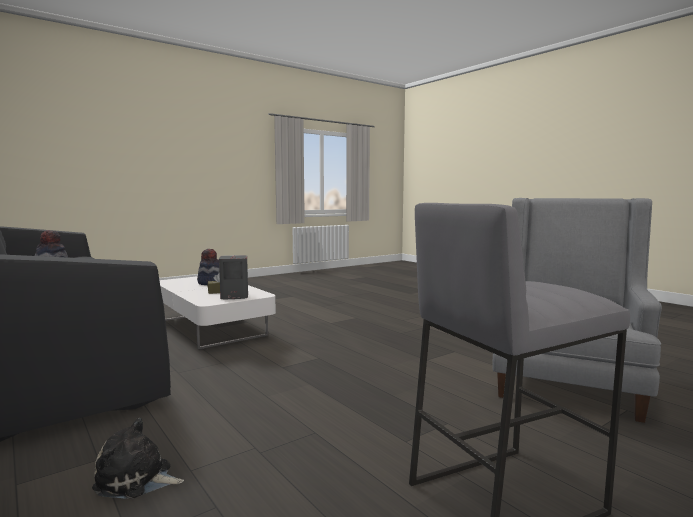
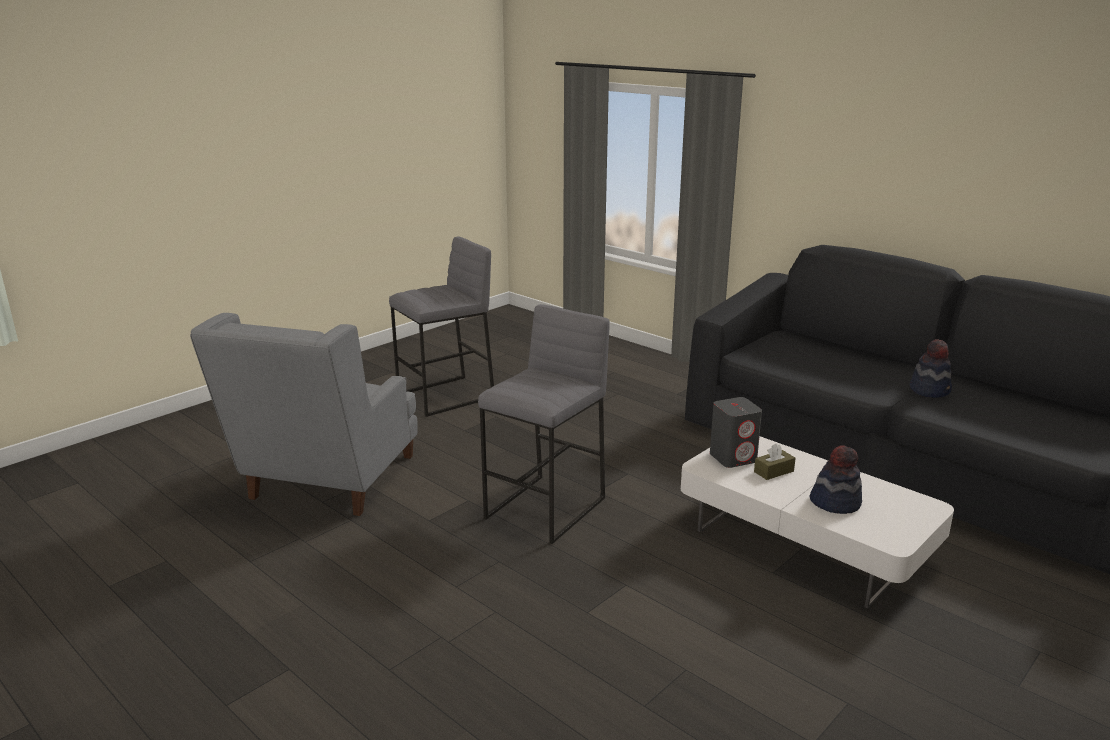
camera: 170 degrees right, 15 degrees up
(137, 480) = (641, 388): plush toy -> none
(364, 351) = (546, 508): none -> grey stool

